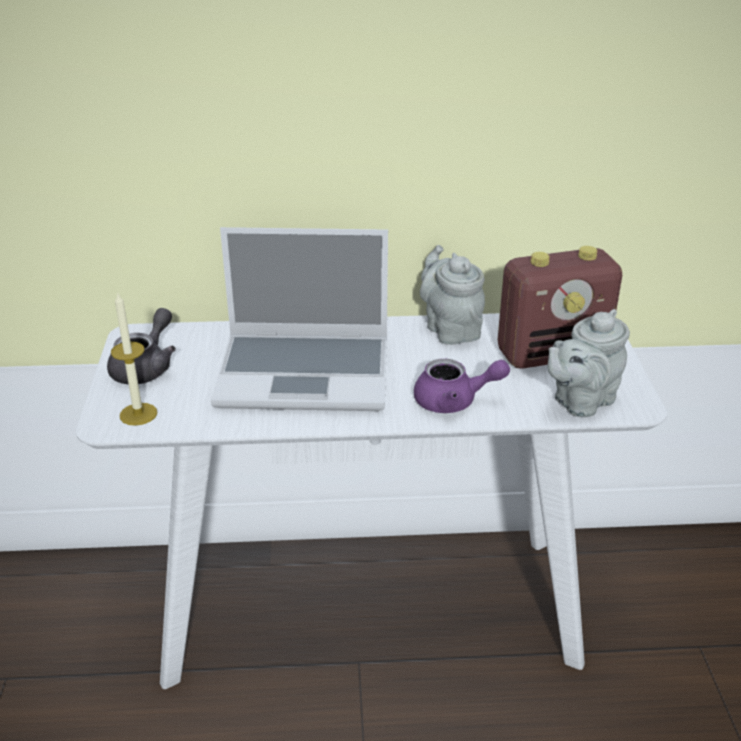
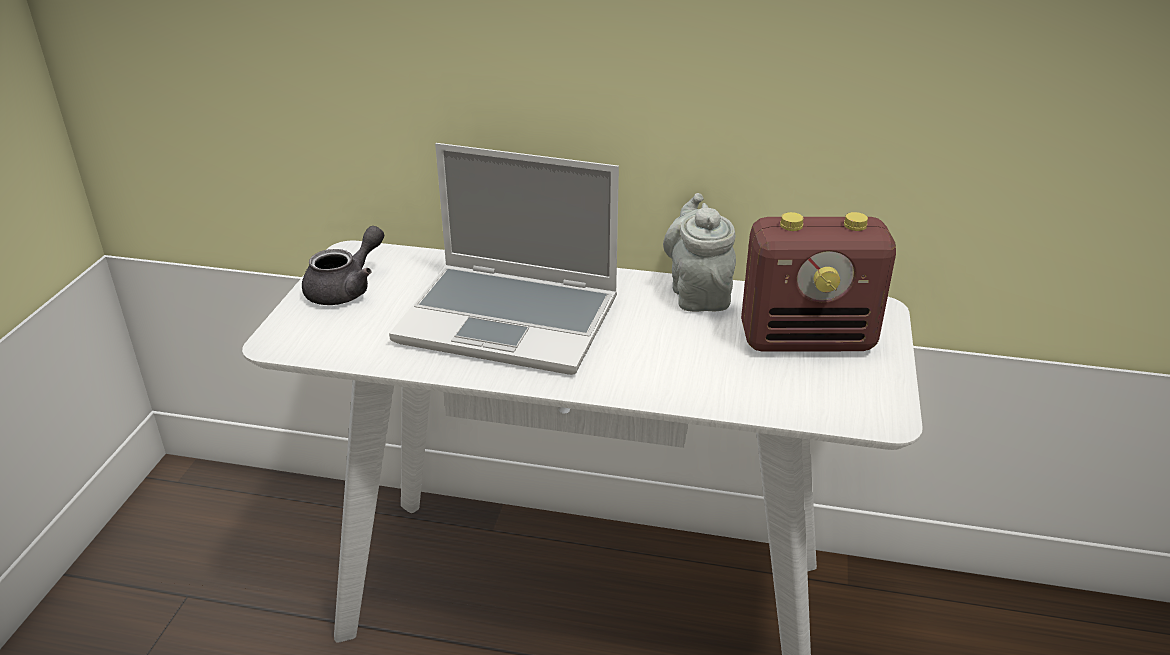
camera: 15 degrees right, 0 degrees up
(138, 414) = (313, 337): candle -> none
(454, 401) = (663, 377): purple teapot -> none
(580, 401) = (816, 401): grey teapot -> none

